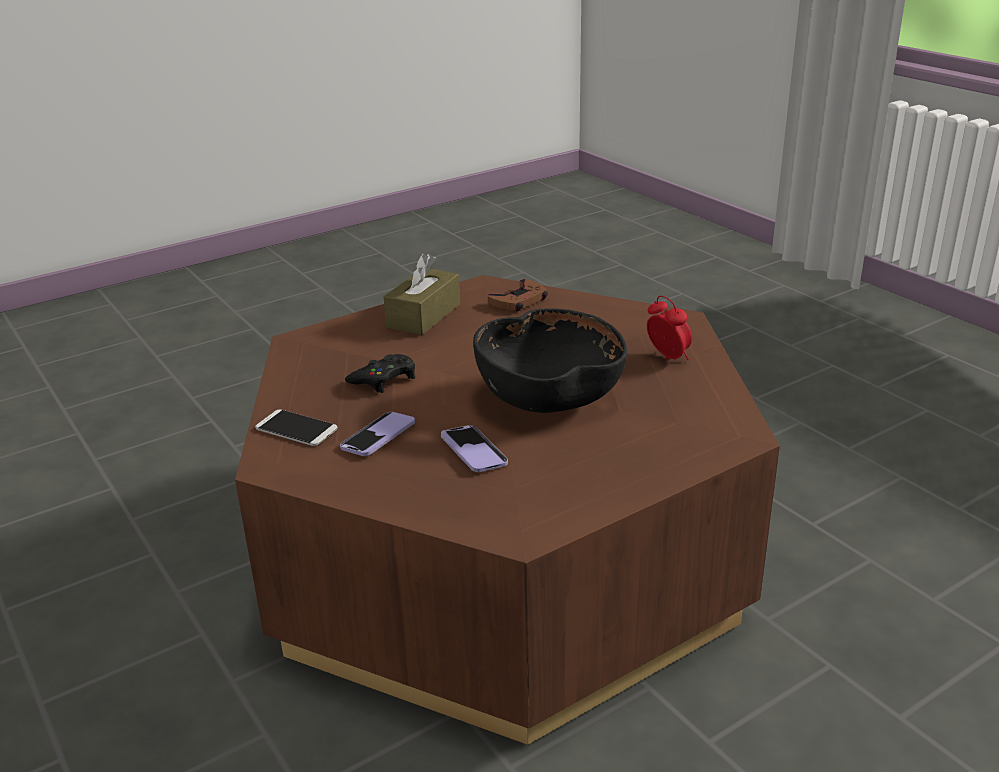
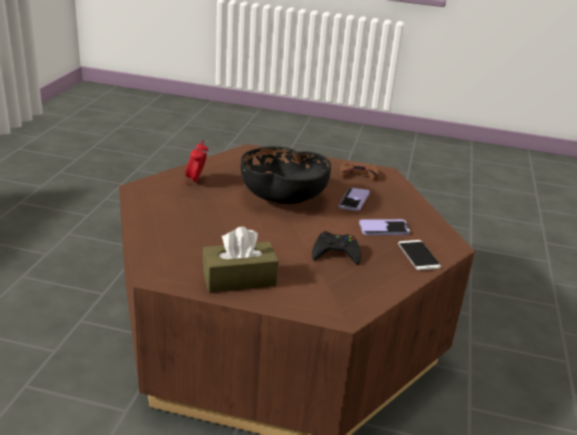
camera: 135 degrees left, 0 degrees up
(519, 301) = (169, 250): brown game controller -> brown game controller (358, 174)

